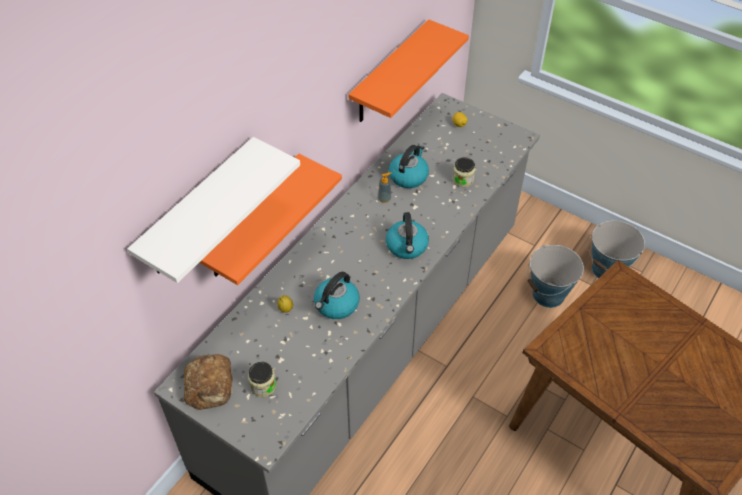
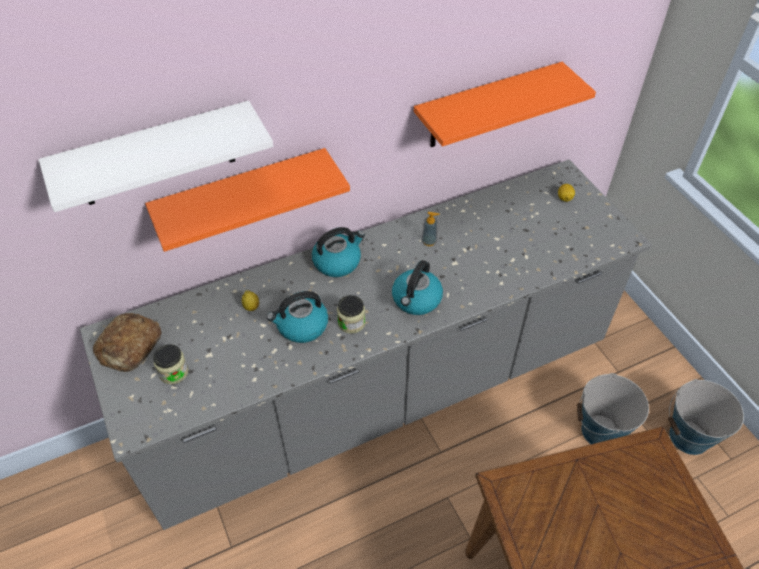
camera: 30 degrees right, 0 degrees up
(408, 176) = (471, 229): kettle -> kettle (337, 262)
(462, 180) = (527, 256): jar -> jar (351, 322)

